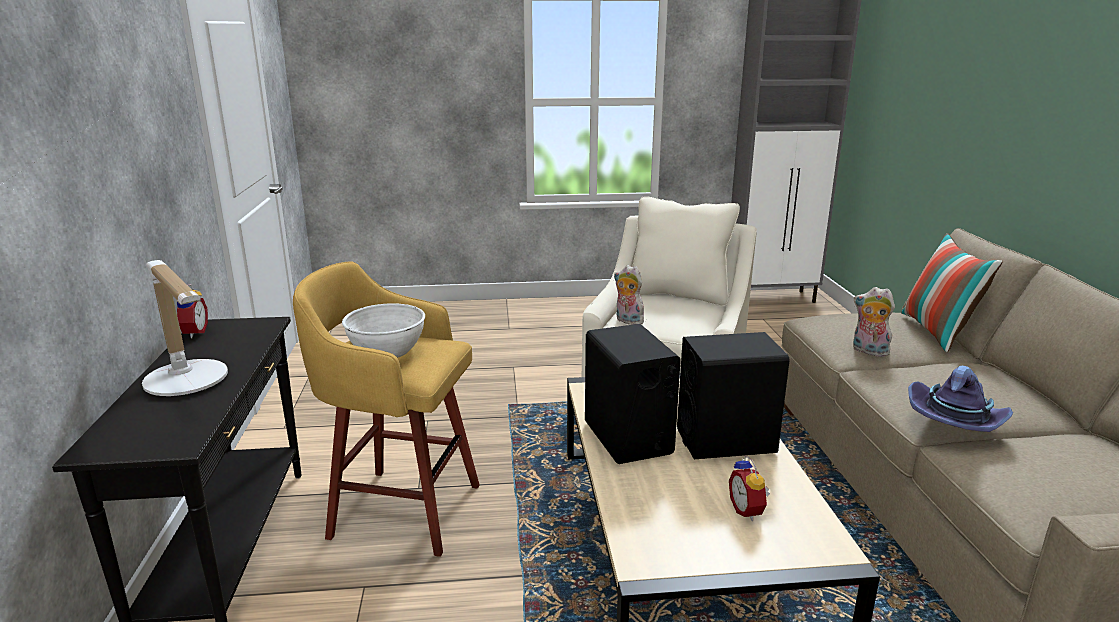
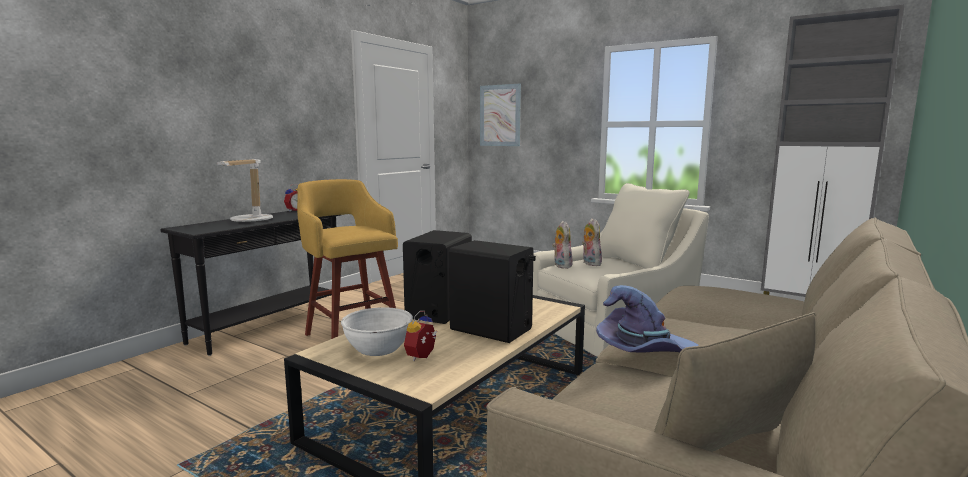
camera: 40 degrees right, 10 degrees down
(354, 88) = (500, 115): none -> picture
(387, 351) = (345, 228): white bowl -> white bowl (378, 348)
(868, 351) = (689, 307): plush toy -> plush toy (590, 263)
(938, 332) = (797, 314): pillow -> none

